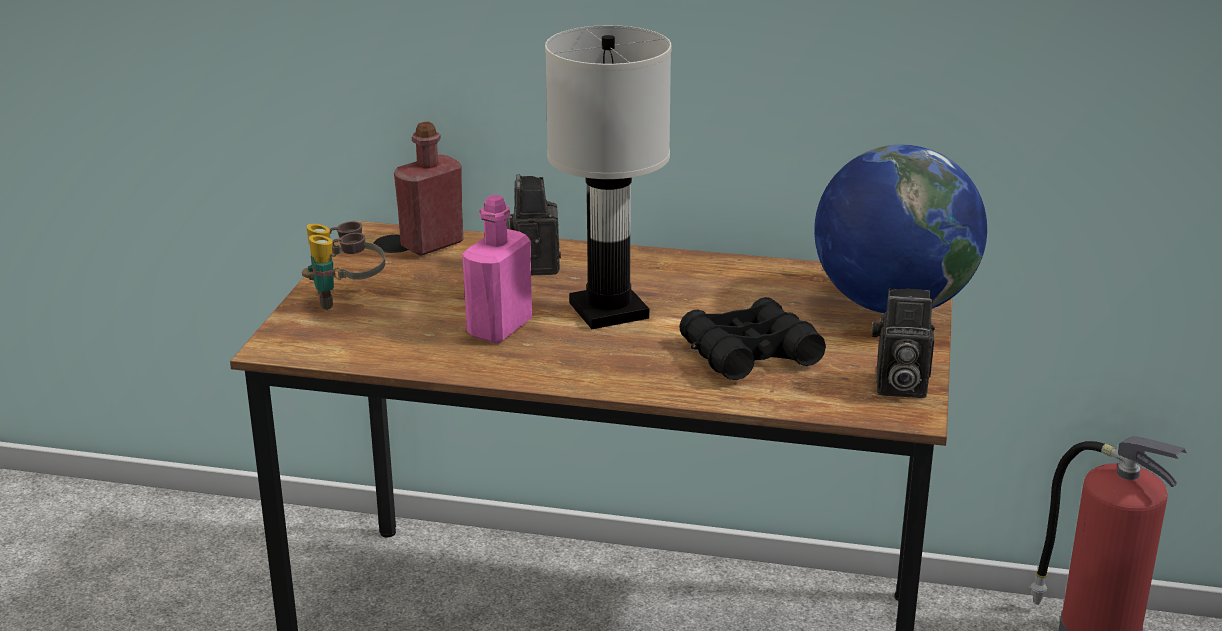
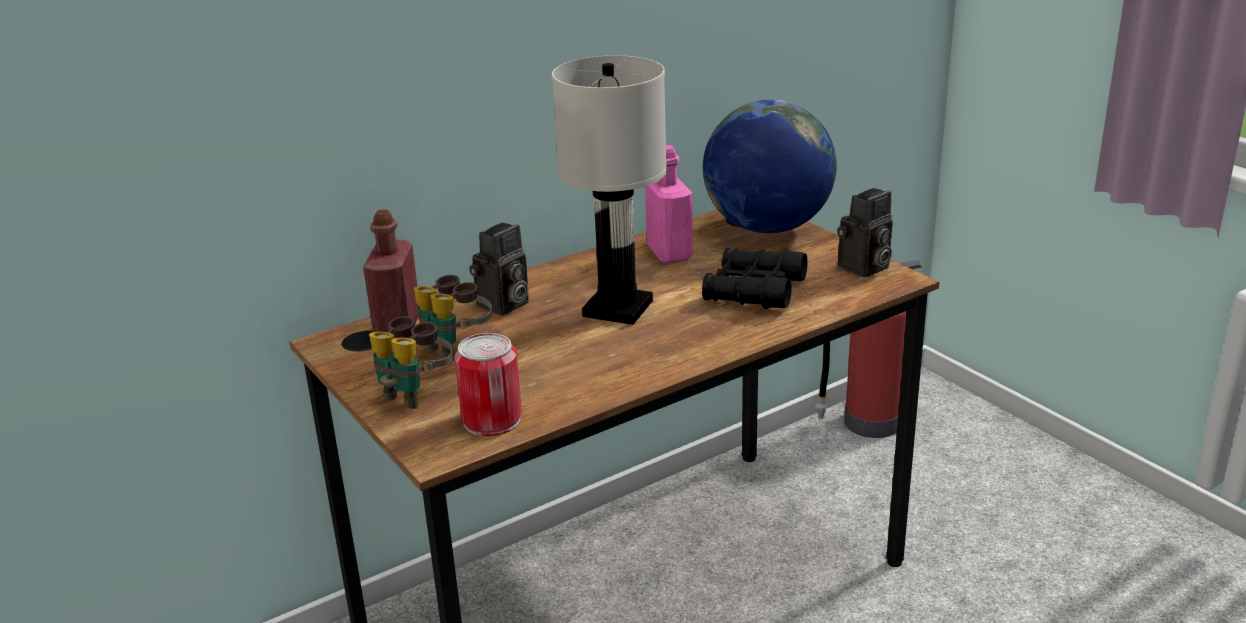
camera: 45 degrees left, 0 degrees up
(350, 344) = (492, 420): none -> can
(436, 280) = (455, 348): none -> binoculars
(499, 328) = (573, 354): pink bottle -> pink bottle (669, 253)
(533, 265) = (503, 305): camera -> camera turned 90 degrees counterclockwise

